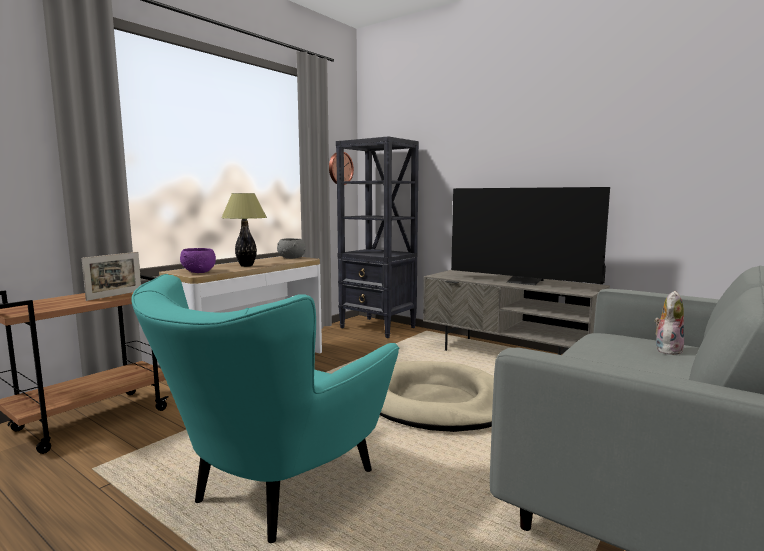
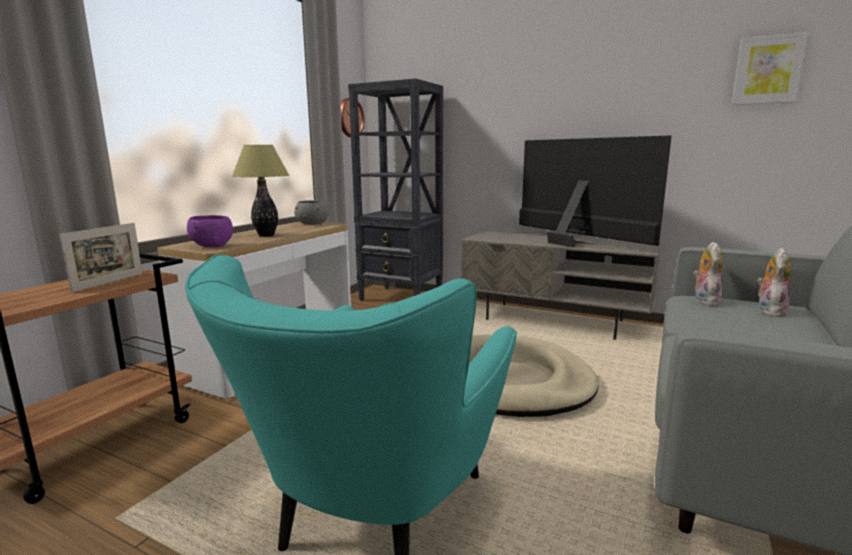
camera: 10 degrees left, 5 degrees up
(524, 282) = (573, 242): television -> television turned 150 degrees counterclockwise
(612, 338) = (704, 301): none -> plush toy
(704, 126) = (768, 70): none -> picture

